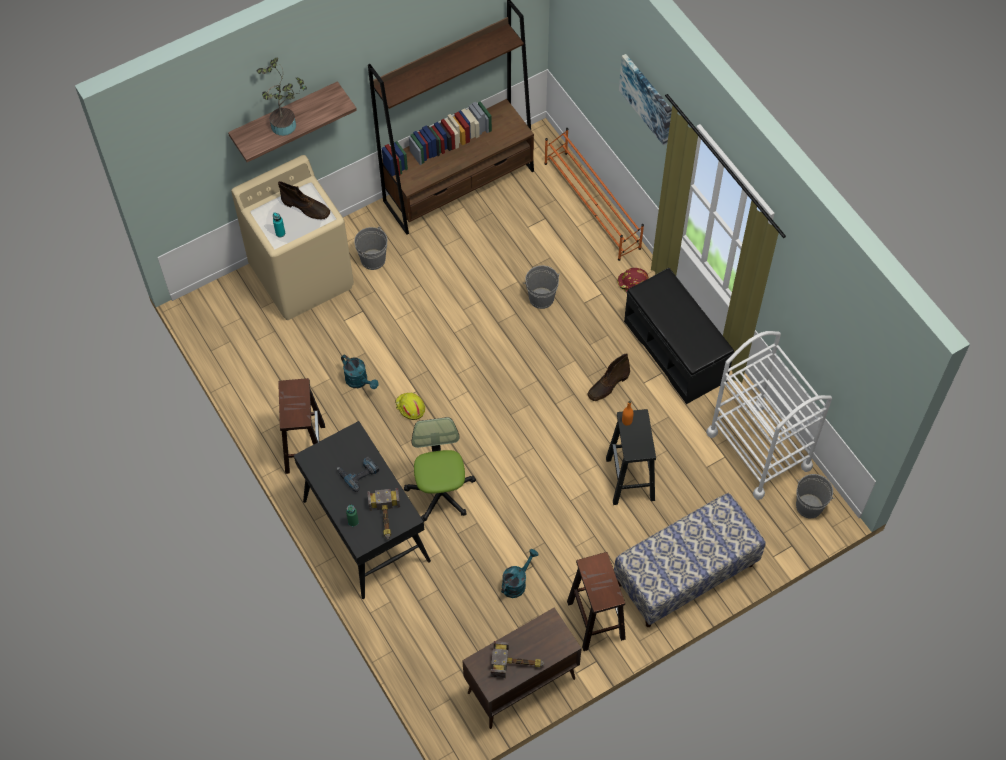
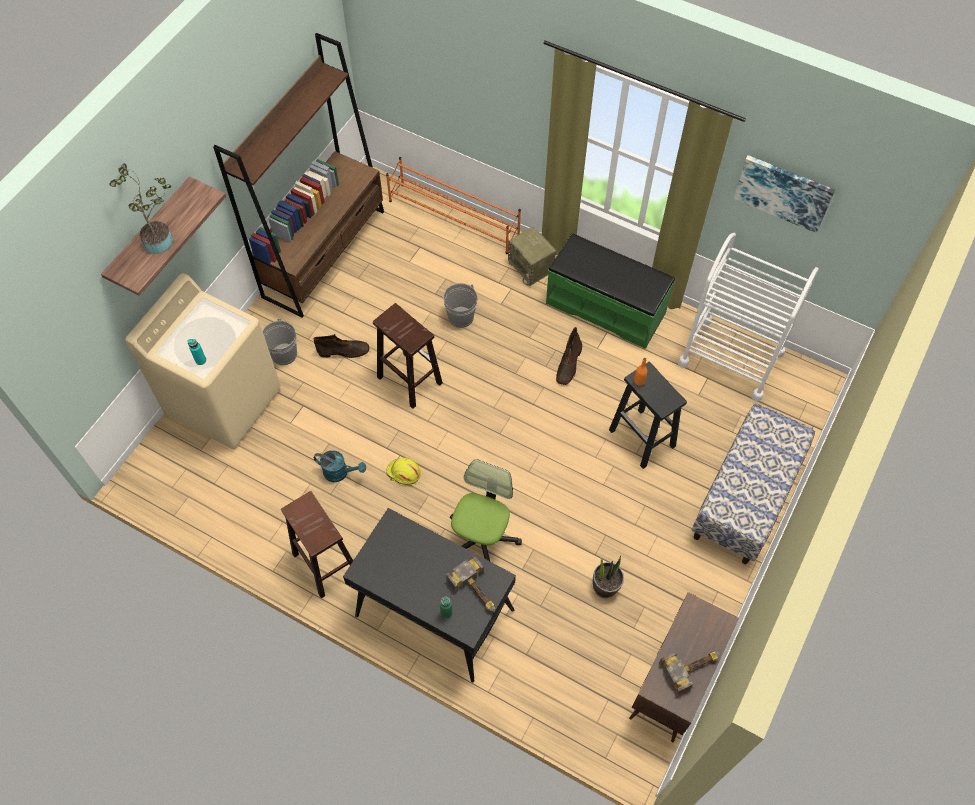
camera: 30 degrees left, 0 degrees up
(306, 208) = (213, 324): brown boot -> brown boot (344, 351)
(358, 473) = (420, 560): power drill -> none
(440, 492) = (482, 538): office chair -> office chair turned 60 degrees clockwise
(516, 582) = (605, 586): turquoise watering can -> potted plant
(595, 619) = (696, 582): brown stool -> brown stool (408, 380)
(633, 283) = (531, 267): red hard hat -> radio
(647, 98) = (505, 68): picture -> picture (783, 192)
(675, 350) = (606, 307): black bench -> green bench
(809, 506) = (803, 385): grey bucket -> none

